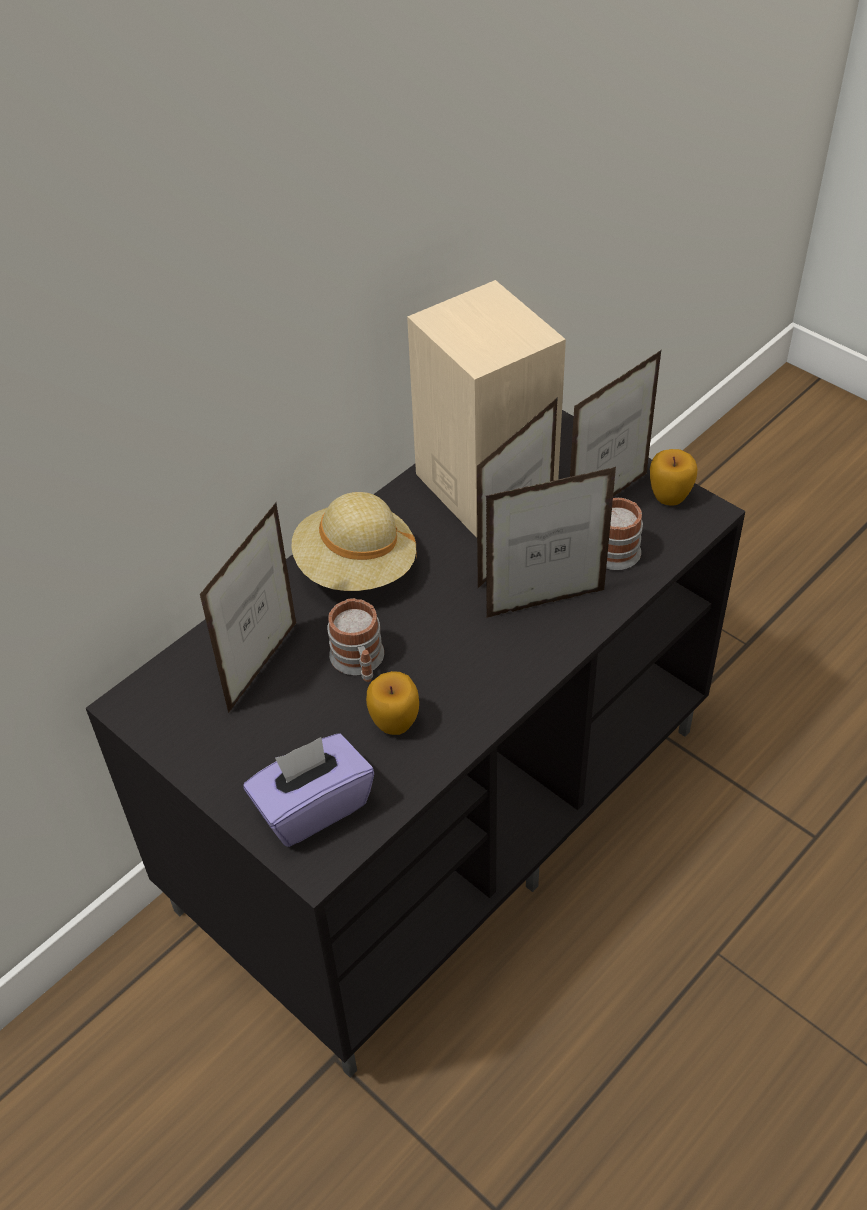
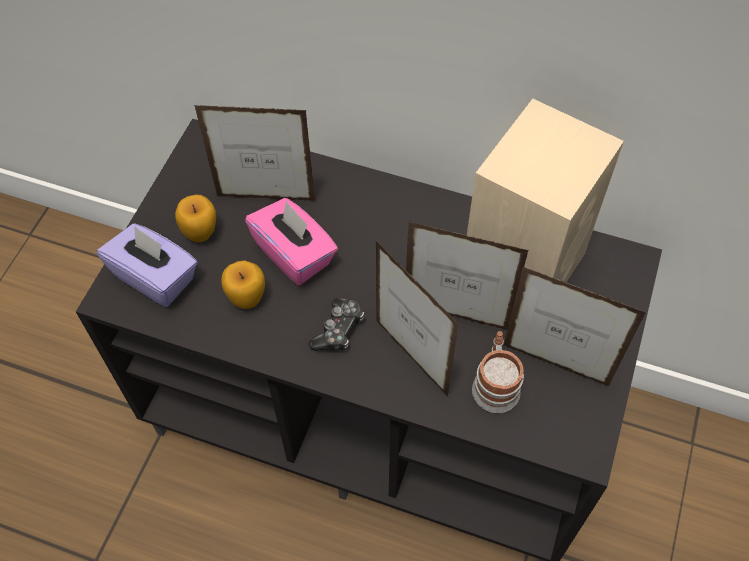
camera: 65 degrees right, 10 degrees up
(356, 568) = (386, 215): beige hat -> none
(359, 662) = (294, 254): mug -> pink tissue box
(481, 652) = (338, 330): none -> game controller
(669, 497) = (588, 415): apple -> apple (201, 233)

